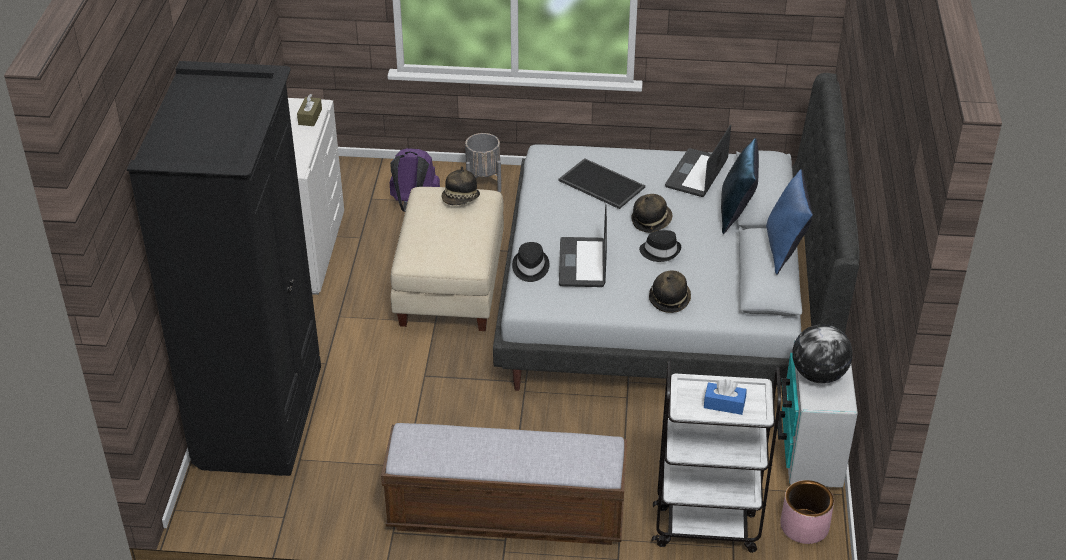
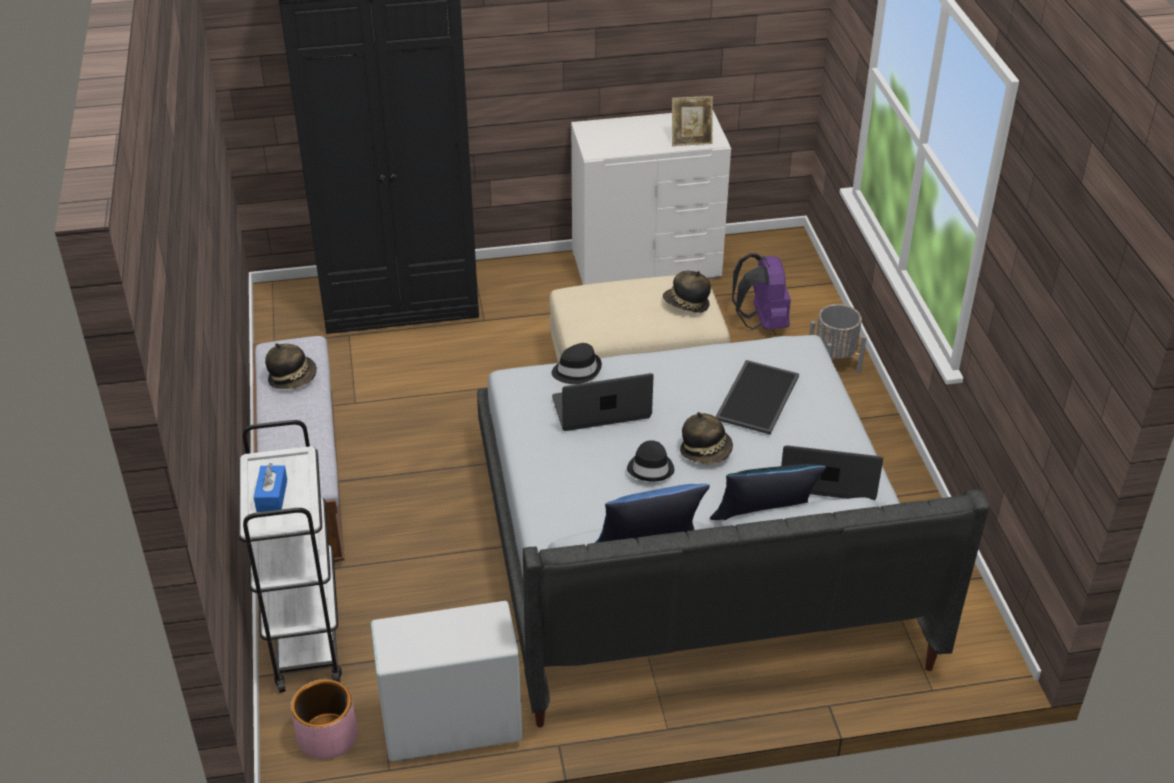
camera: 75 degrees right, 0 degrees up
(310, 117) = (691, 141): brown tissue box -> picture frame
(669, 299) = (563, 489): hat -> hat (293, 378)
(819, 375) = (439, 629): globe -> none

